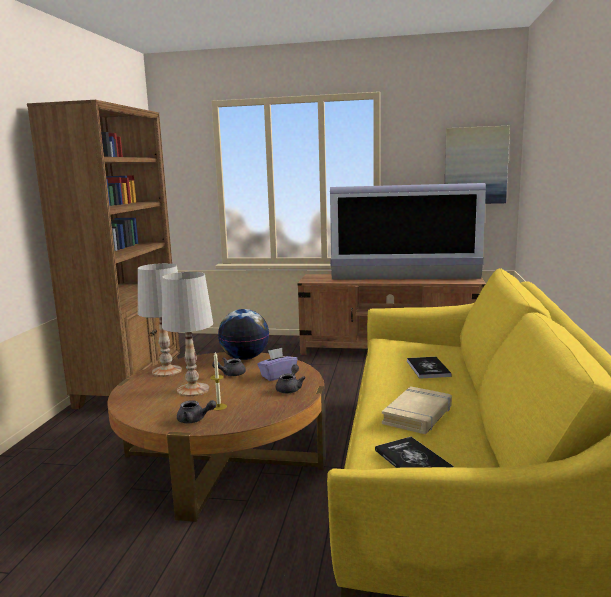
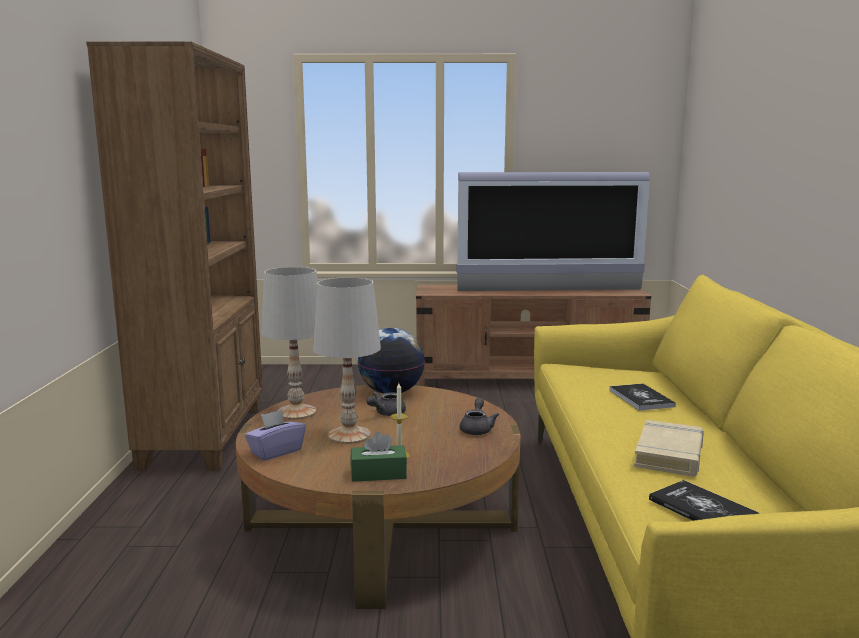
camera: 10 degrees left, 0 degrees up
(195, 420) = (378, 474): grey teapot -> green tissue box
(277, 376) = (450, 413): purple tissue box -> purple tissue box (276, 452)
(475, 165) = (629, 151): picture -> none

